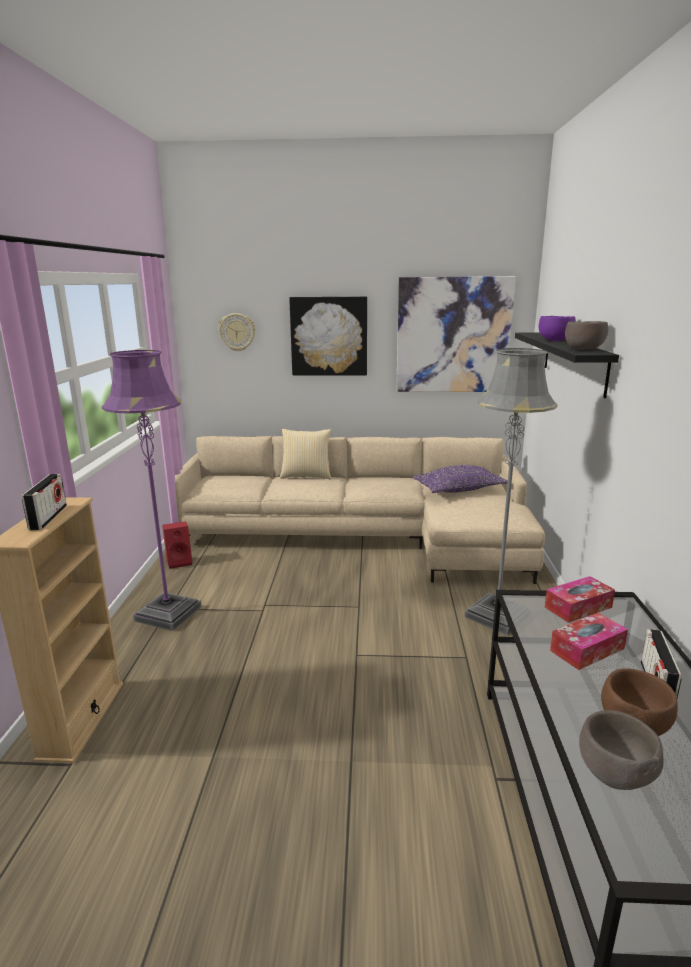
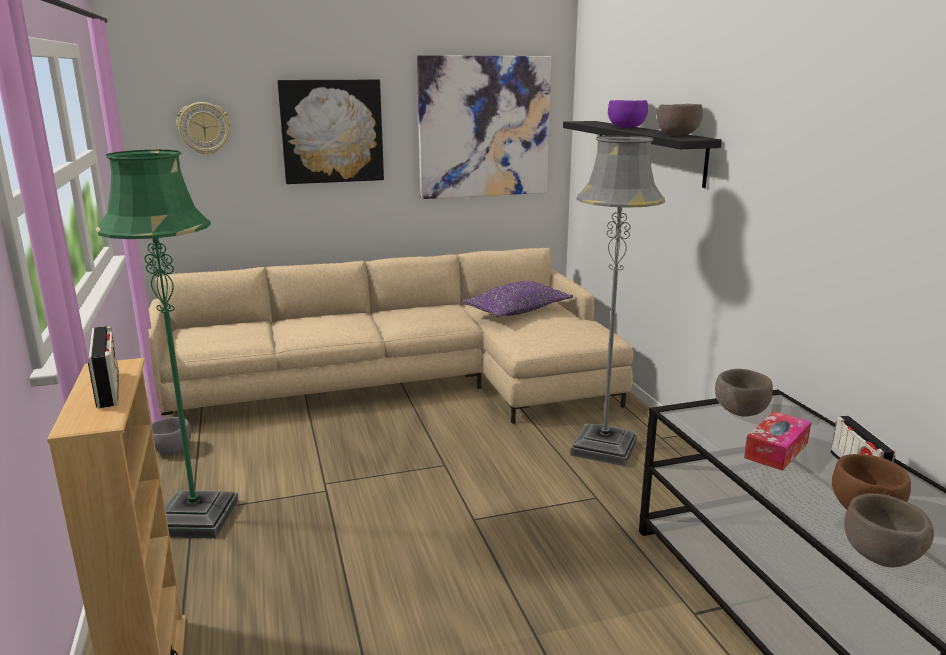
camera: 20 degrees left, 0 degrees up
(168, 613) = (196, 518): purple floor lamp -> green floor lamp
(180, 561) = (171, 450): red speaker -> grey bowl
(306, 476) = (320, 315): pillow -> none
(578, 607) = (740, 412): tissue box -> brown bowl

